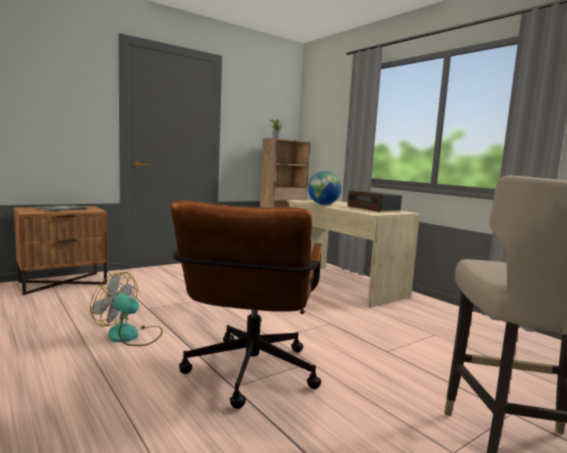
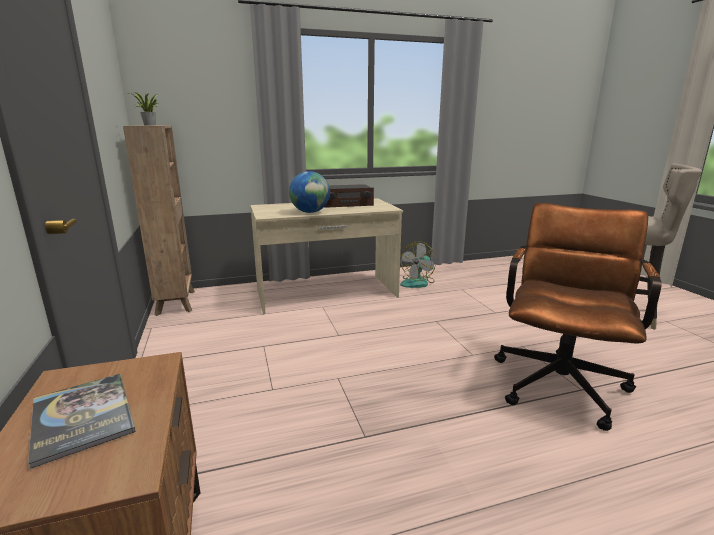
camera: 70 degrees left, 10 degrees up
(130, 336) = (471, 455): fan -> fan (418, 282)
(248, 377) = (560, 379): brown office chair -> brown office chair turned 90 degrees counterclockwise

